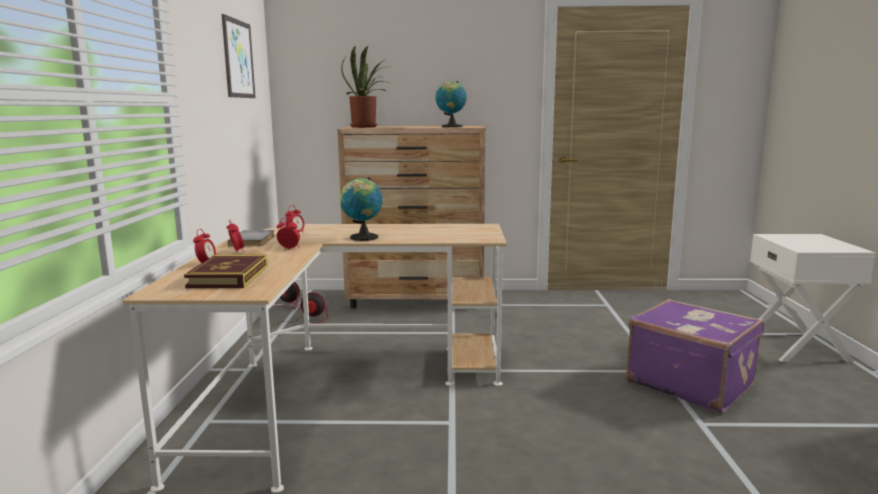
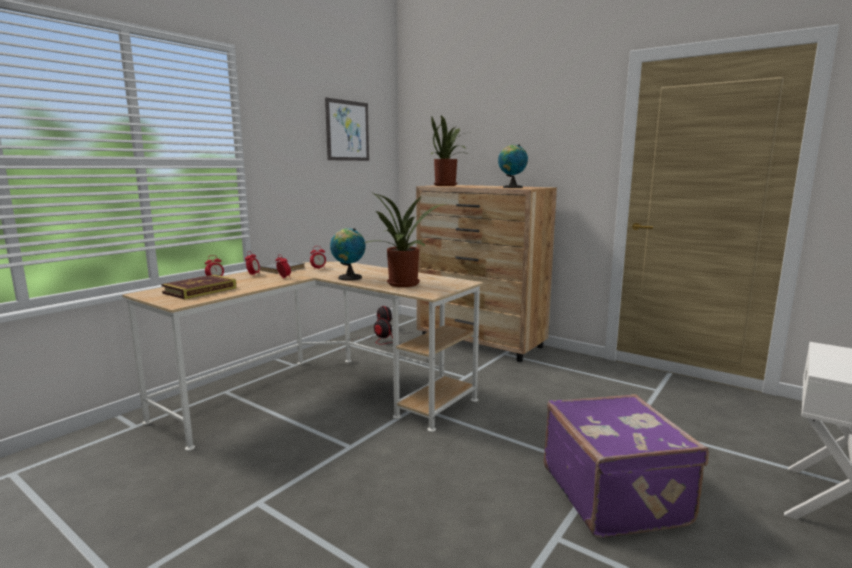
camera: 35 degrees right, 0 degrees up
(440, 235) = (404, 285): none -> potted plant

